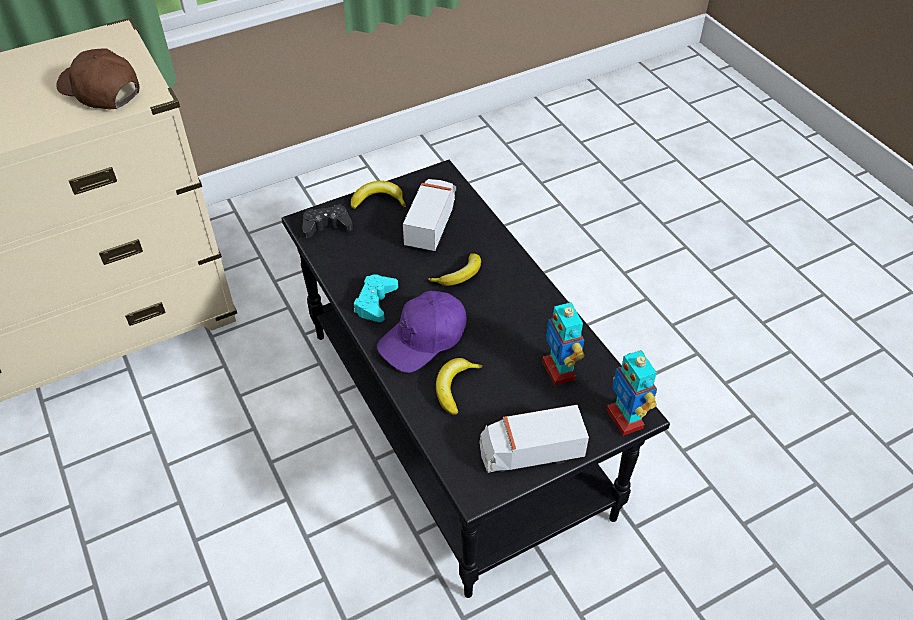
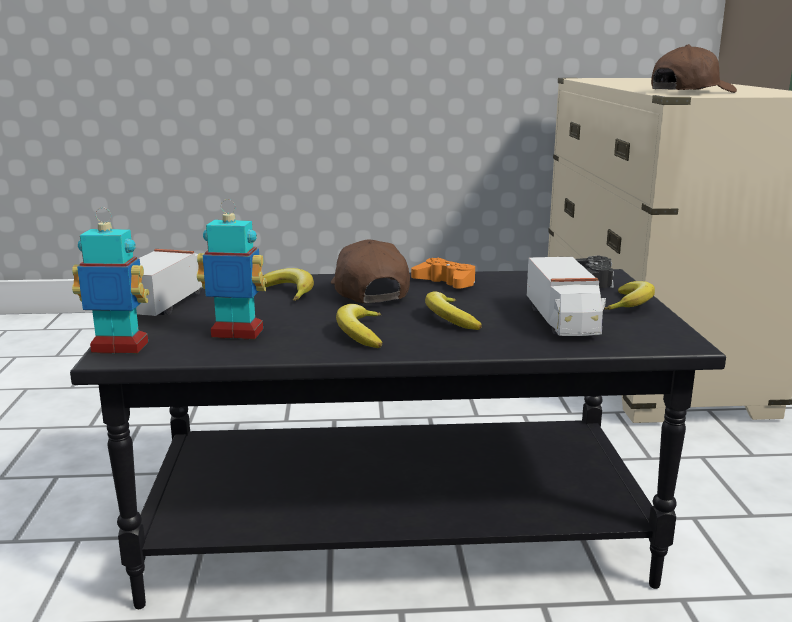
camera: 115 degrees right, 30 degrees down
(375, 302) = (445, 282): turquoise game controller -> orange game controller
(424, 339) = (368, 291): purple cap -> brown cap
(431, 224) = (562, 320): toy truck -> toy truck turned 45 degrees clockwise
(516, 308) = (360, 333): none -> banana

